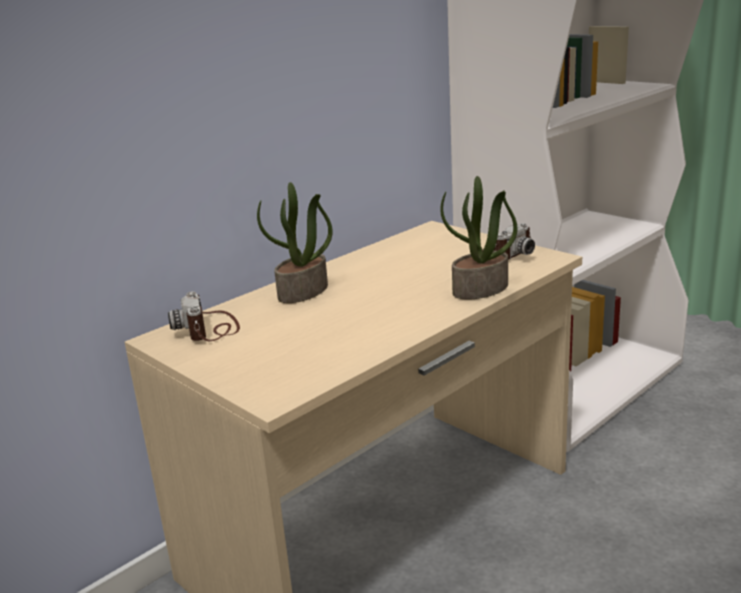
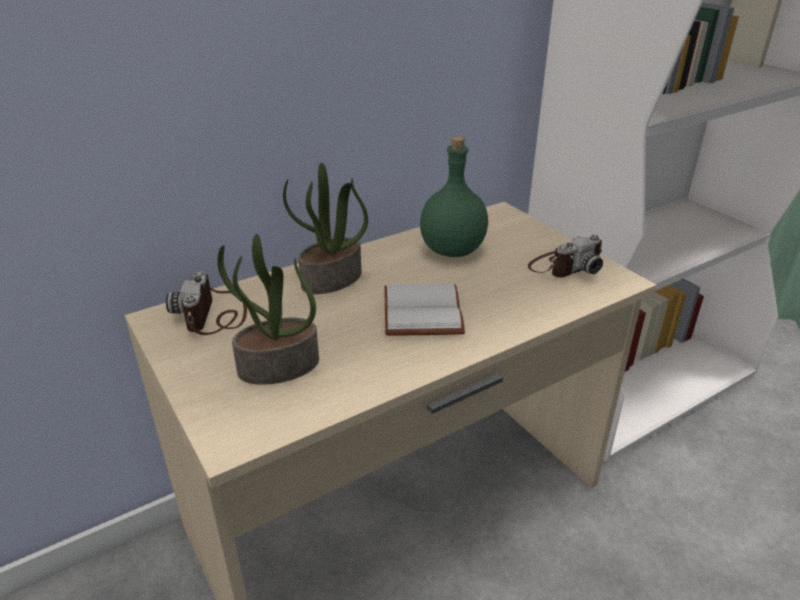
camera: 10 degrees right, 10 degrees up
(396, 300) = (425, 312): none -> white book
(400, 259) = (451, 251): none -> green bottle
(480, 290) = (523, 315): potted plant -> potted plant (278, 367)

